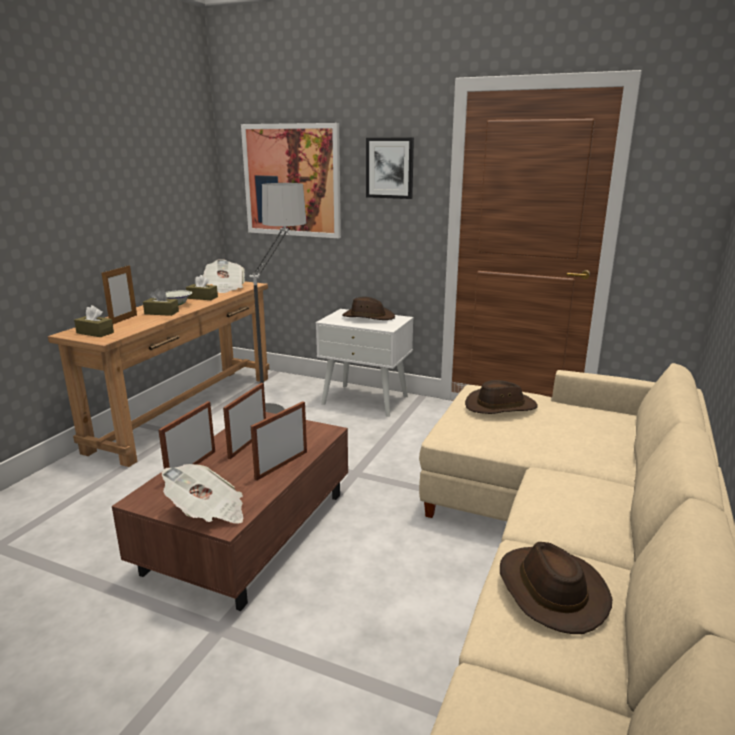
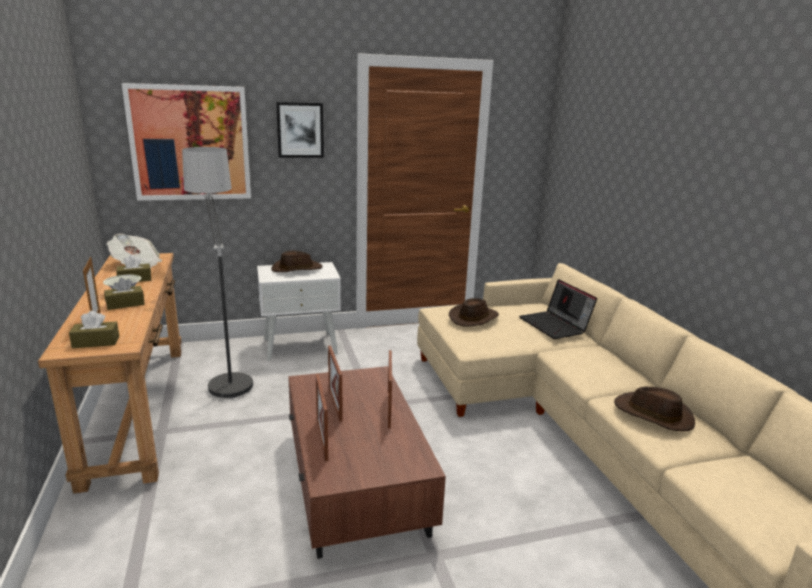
camera: 40 degrees left, 0 degrees up
(208, 512) = (396, 465): newspaper -> none
(597, 443) = (555, 325): none -> laptop

